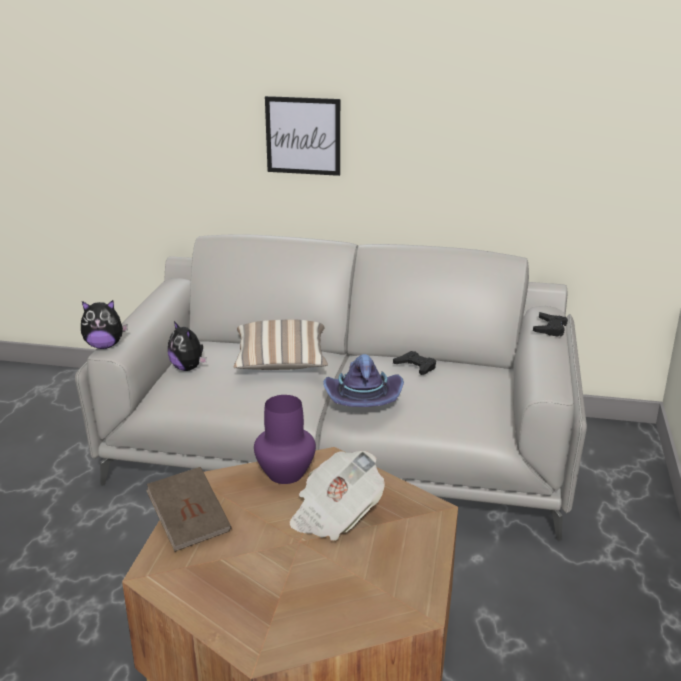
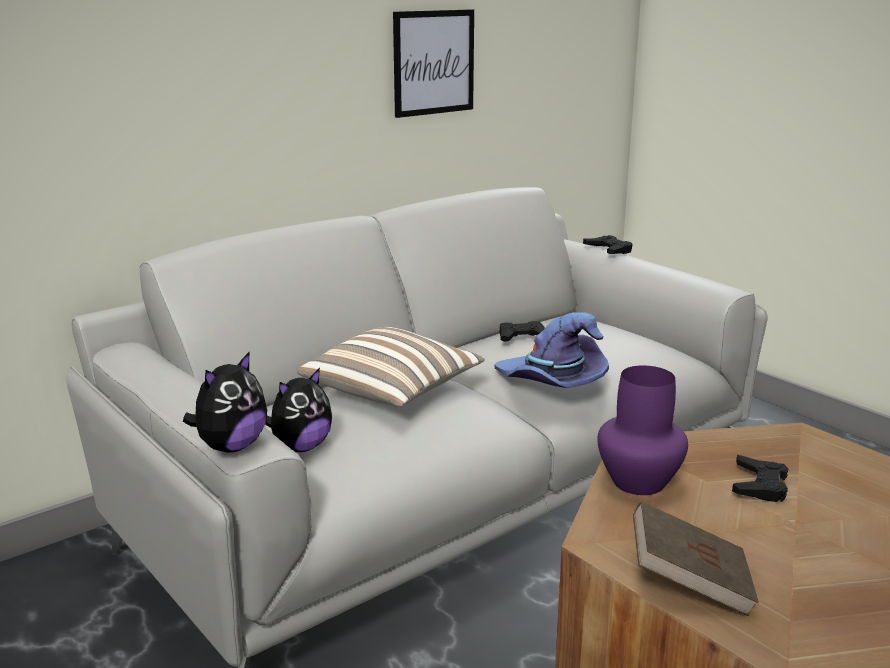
camera: 50 degrees left, 5 degrees down
(188, 368) = (300, 447): plush toy -> plush toy turned 45 degrees counterclockwise
(303, 136) = (263, 75): picture -> picture (433, 62)
(335, 515) = (759, 485): newspaper -> black game controller

